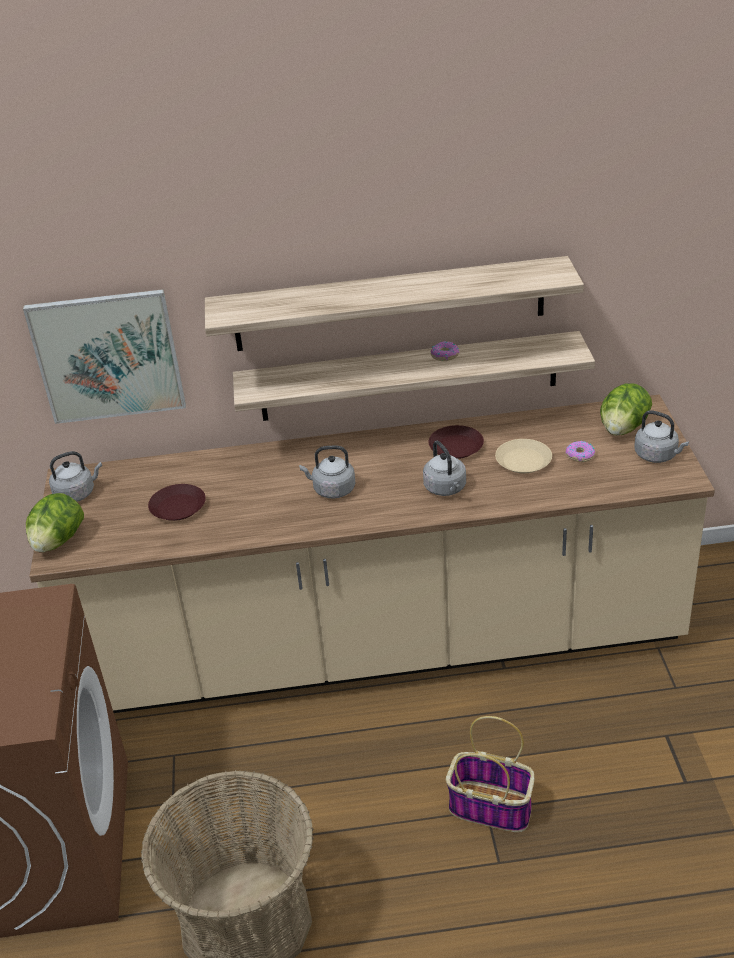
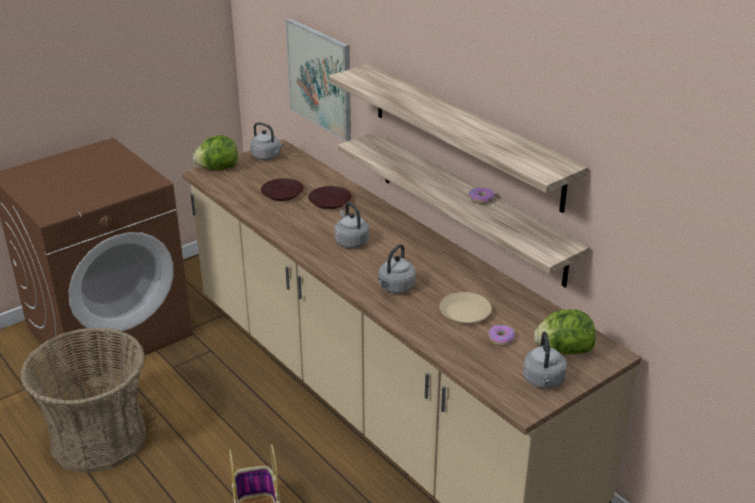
camera: 55 degrees right, 5 degrees down
(456, 447) = (452, 276): brown plate -> brown plate (330, 201)

